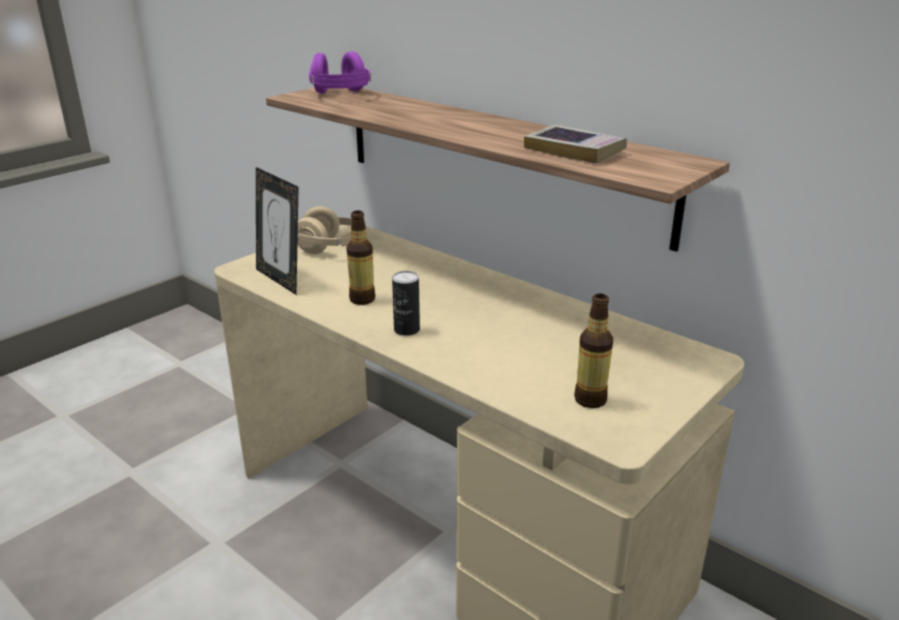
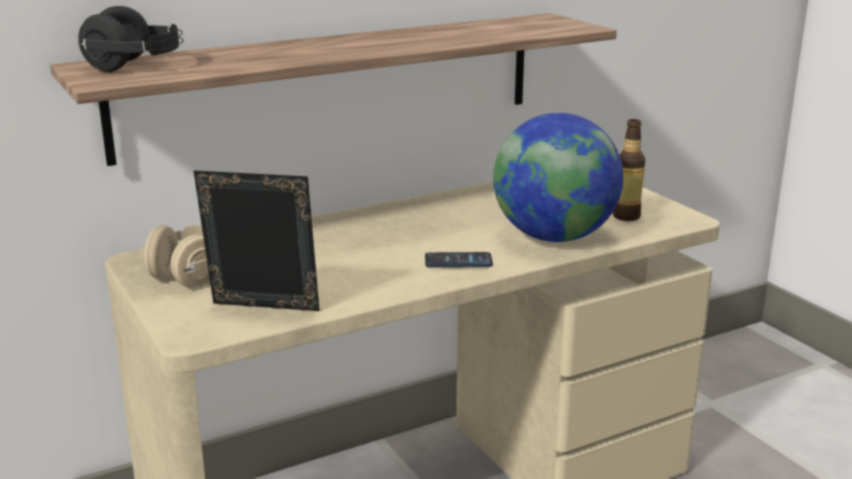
camera: 70 degrees left, 5 degrees down
(281, 279) = (263, 311): picture frame -> picture frame turned 150 degrees counterclockwise
(340, 95) = (136, 66): purple headphones -> black headphones
(362, 299) = (367, 273): bottle -> none
(407, 330) = (458, 261): can -> phone
(496, 365) = (554, 237): none -> globe
(574, 150) = (488, 32): book -> none

